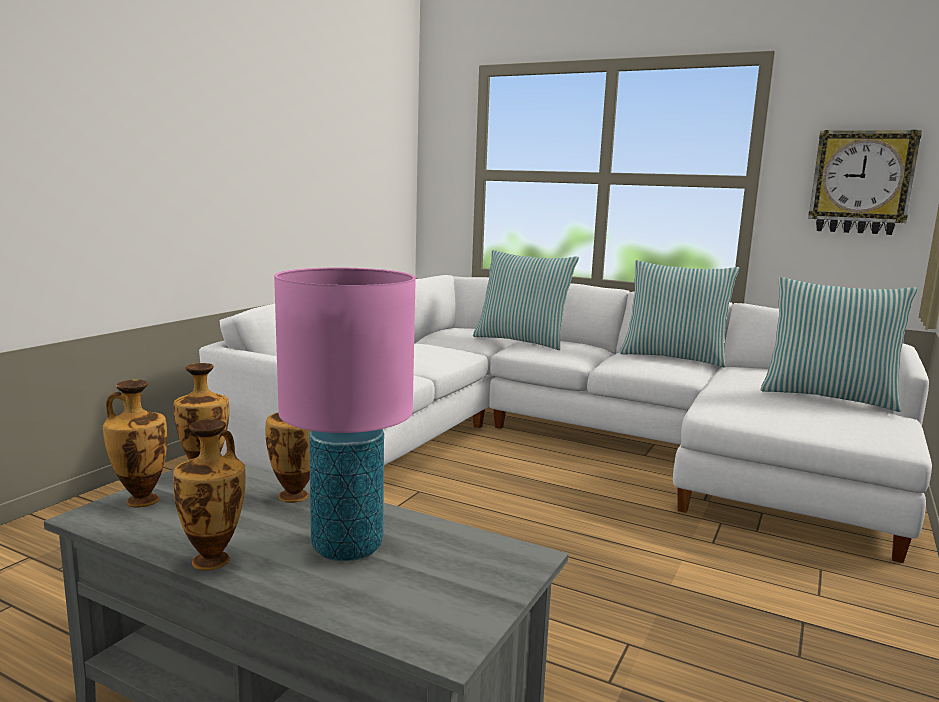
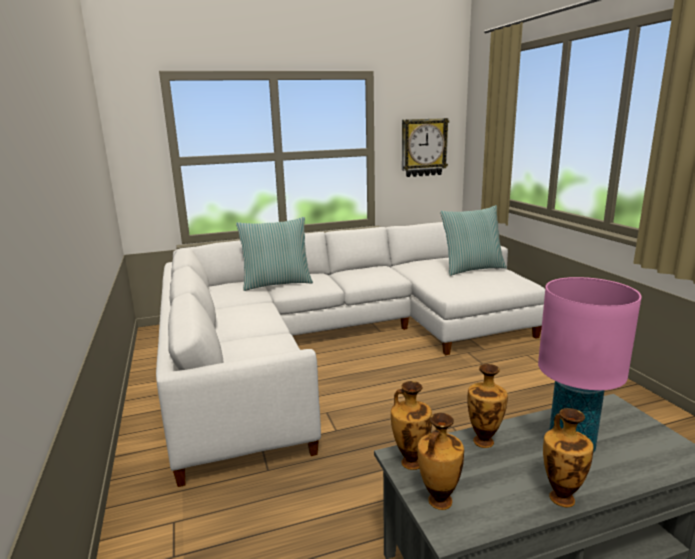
camera: 45 degrees left, 5 degrees up
(673, 357) = (369, 268): pillow -> none

